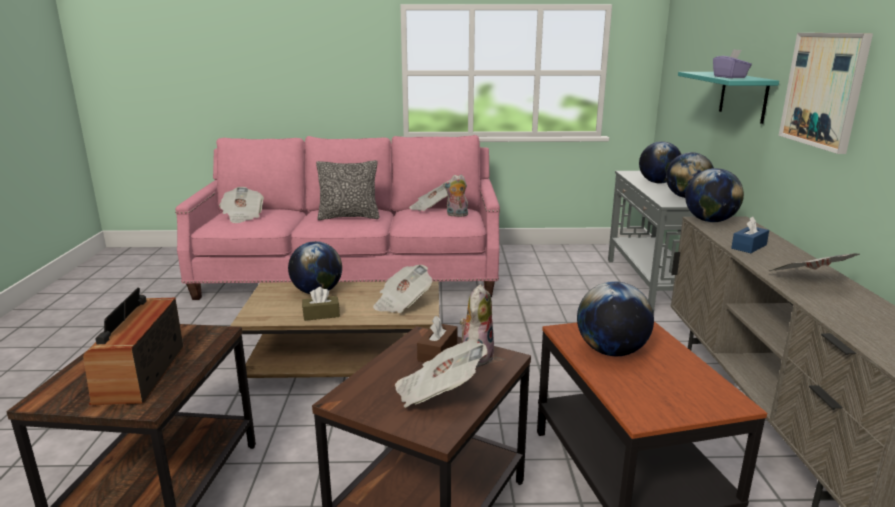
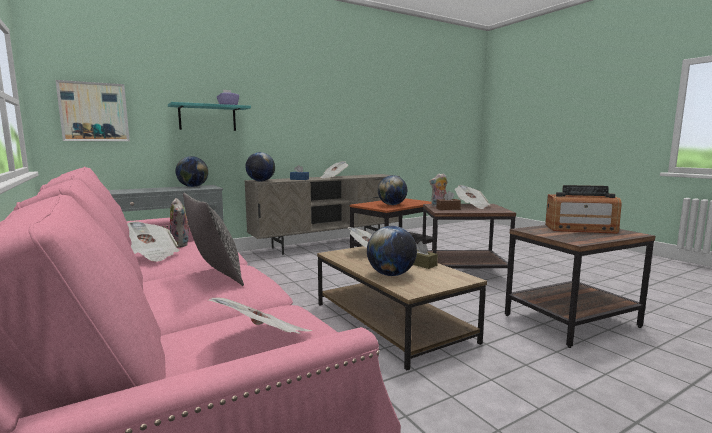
camera: 120 degrees left, 10 degrees down
(140, 374) = (580, 229): radio -> radio turned 45 degrees clockwise
(658, 182) = (146, 189): globe -> none
(824, 90) = (279, 110): picture -> picture (94, 112)

